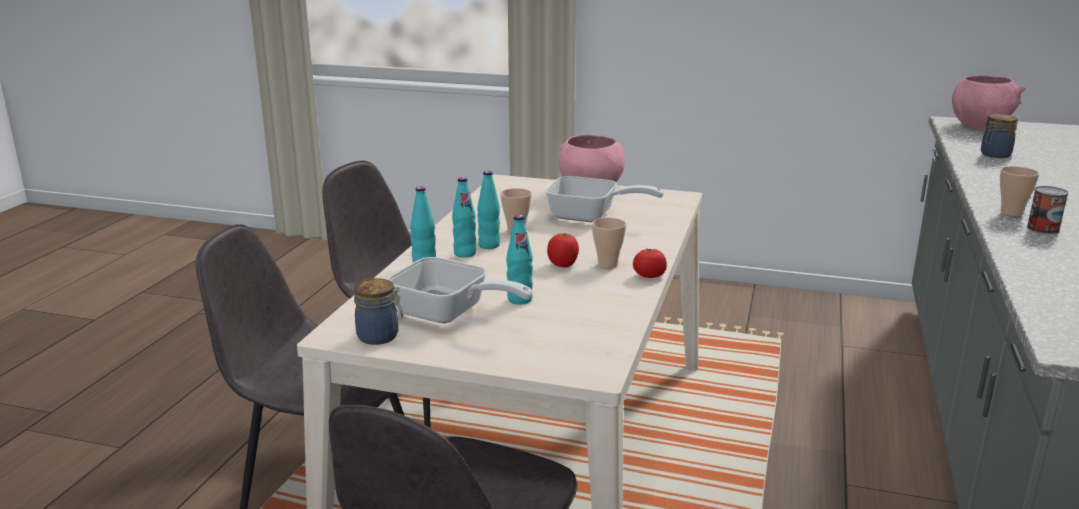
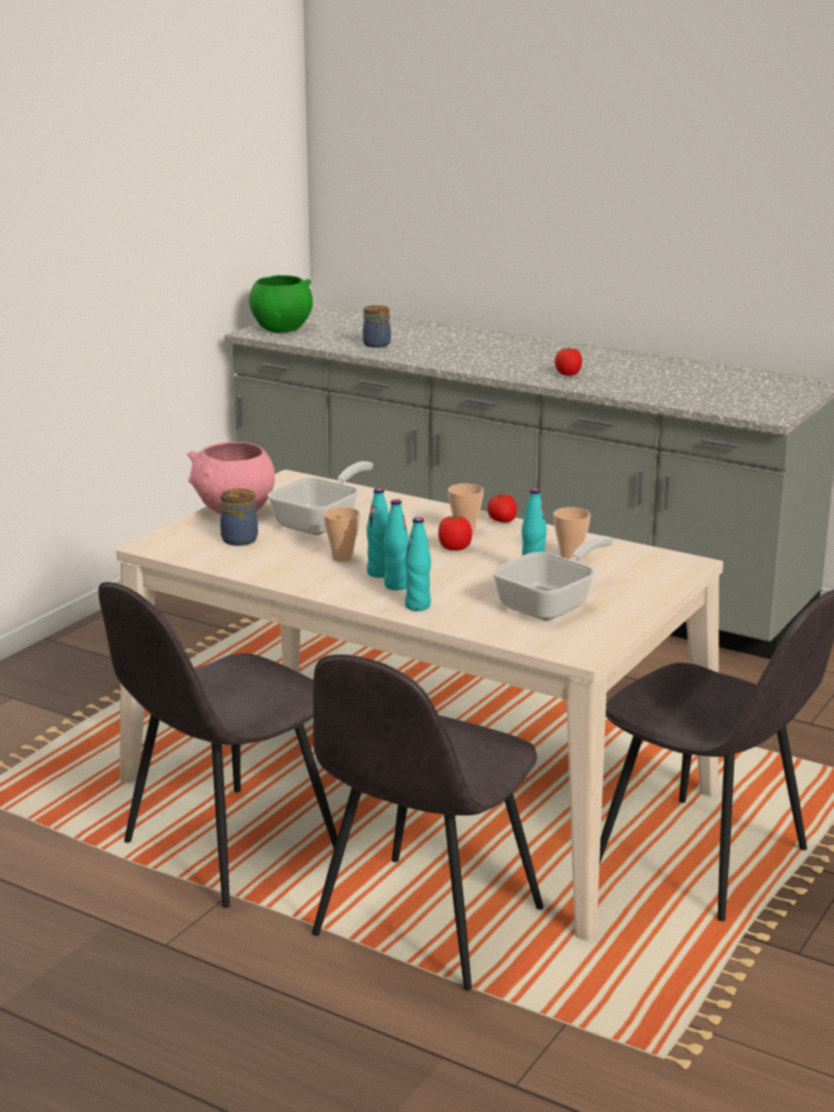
camera: 75 degrees left, 0 degrees up
(380, 336) = (592, 634): jar -> jar (240, 539)
(980, 126) = (281, 328): pink bowl -> green bowl
(1011, 213) = (528, 373): cup -> cup (570, 557)
(1043, 229) = (568, 374): can -> tomato

